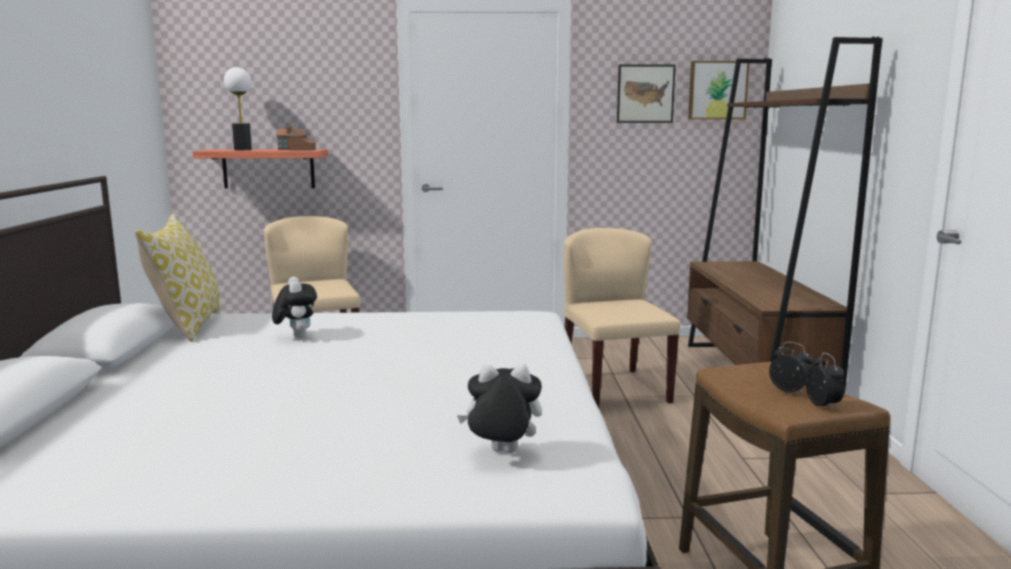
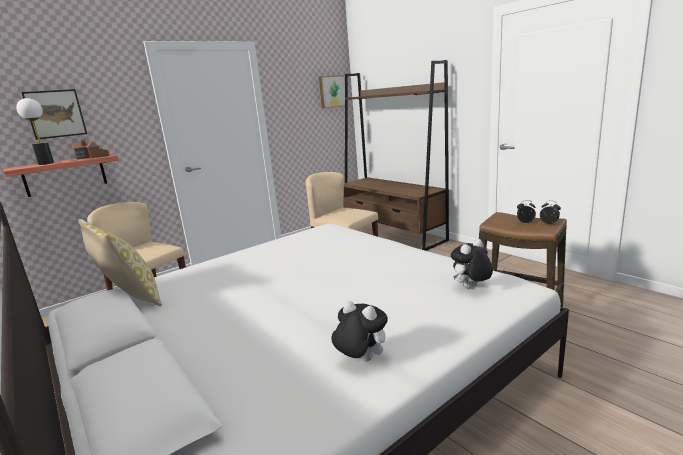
camera: 35 degrees left, 5 degrees up
(296, 336) = (227, 278): plush toy -> plush toy (360, 360)
(645, 93) = (300, 96): picture -> picture (55, 114)

